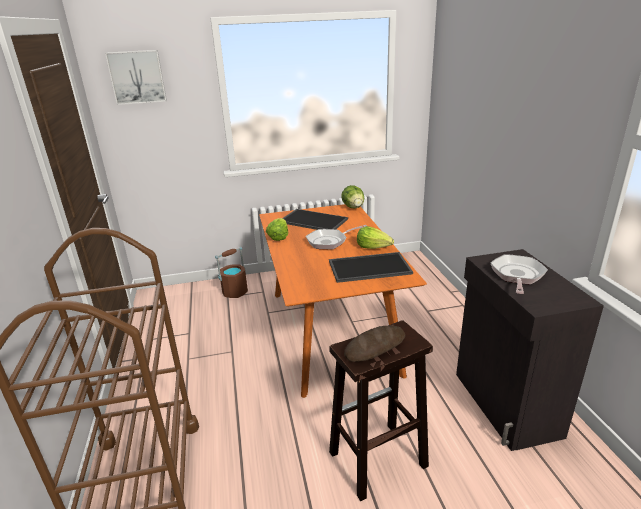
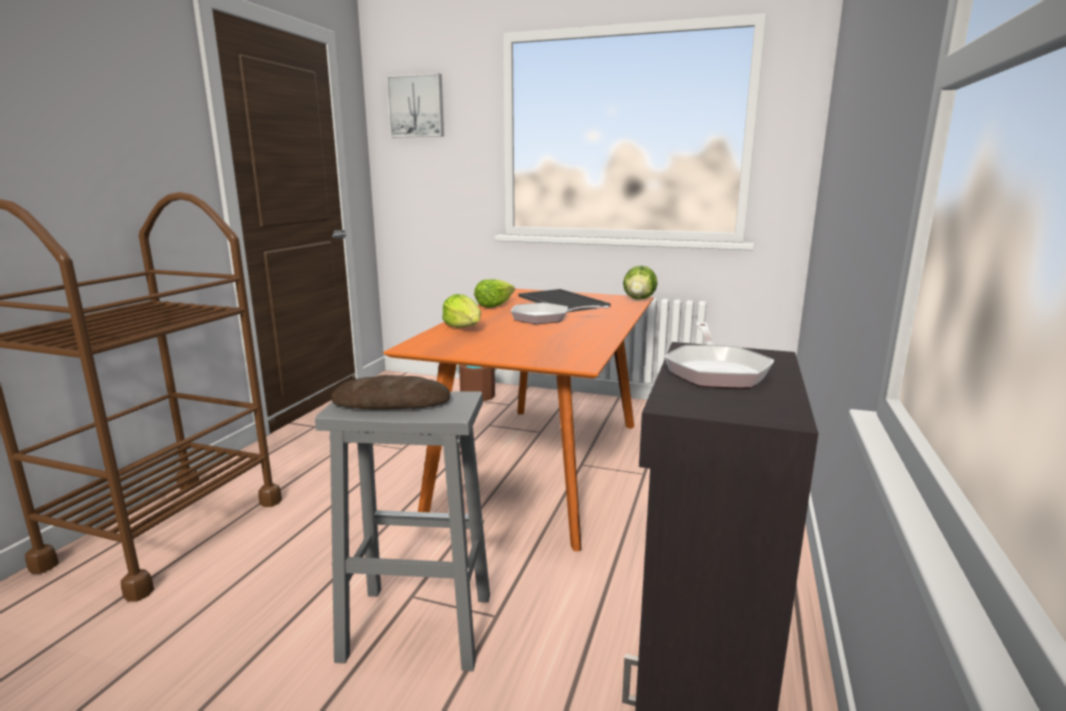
camera: 30 degrees right, 10 degrees down
(369, 268) = (545, 346): tray -> none
(373, 247) = (592, 332): lettuce -> lettuce (464, 328)
(376, 460) = (415, 627): brown stool -> grey stool
(517, 275) = (715, 371): frying pan -> frying pan turned 135 degrees clockwise

